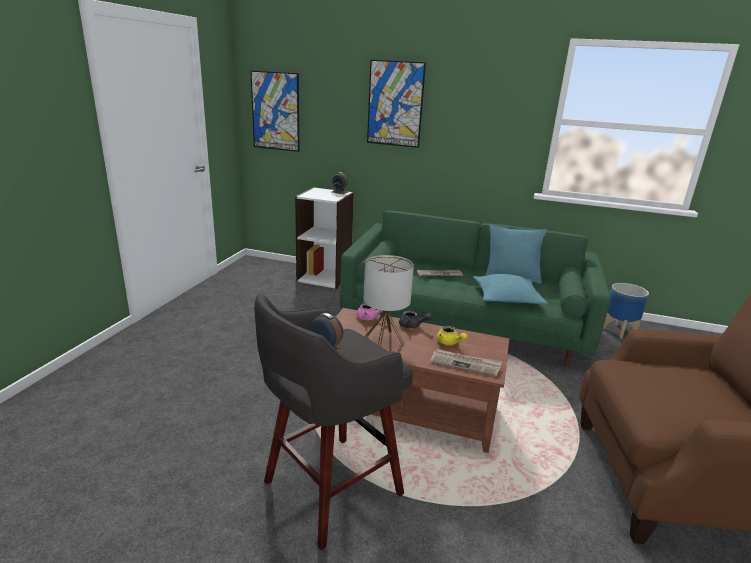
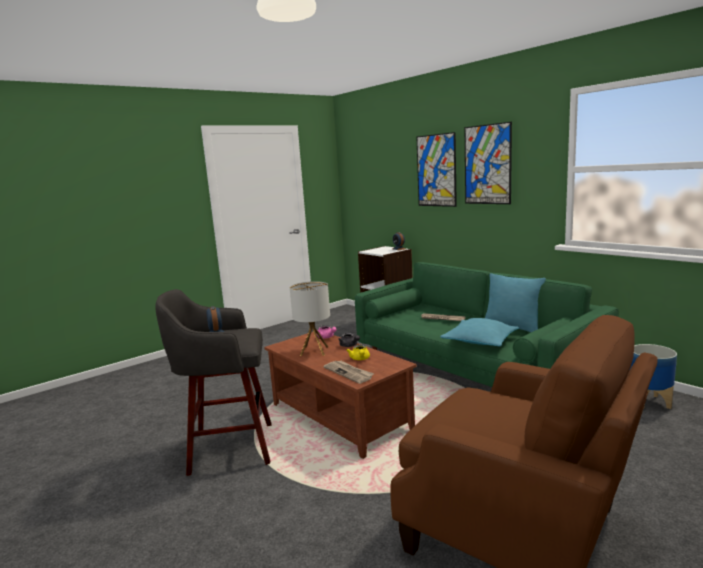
camera: 35 degrees right, 10 degrees down
(275, 111) = (360, 186): picture -> picture (487, 164)

